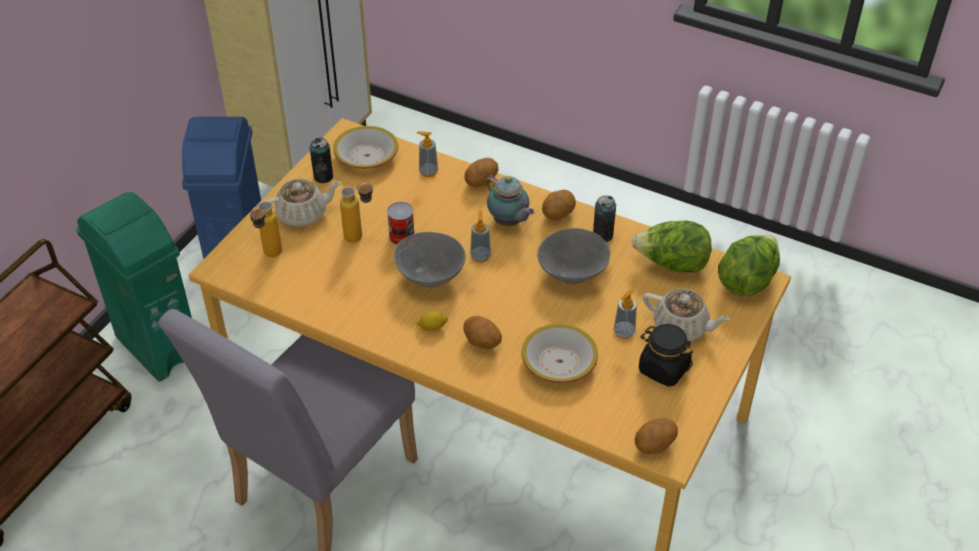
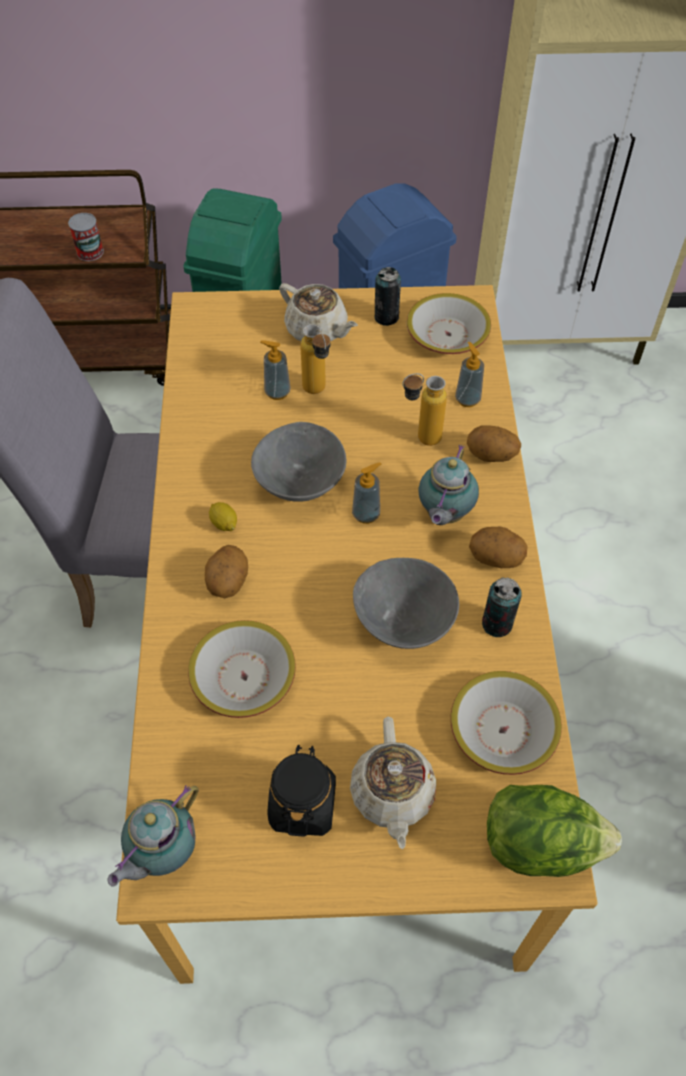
camera: 60 degrees right, 10 degrees up
(269, 257) = (237, 337): bottle -> bottle (419, 439)
(401, 236) = (345, 427): can -> can (90, 252)
(624, 332) = (339, 727): soap dispenser -> soap dispenser (277, 392)
(655, 446) = (162, 853): potato -> teapot
(672, 264) = (502, 730): lettuce -> bowl

